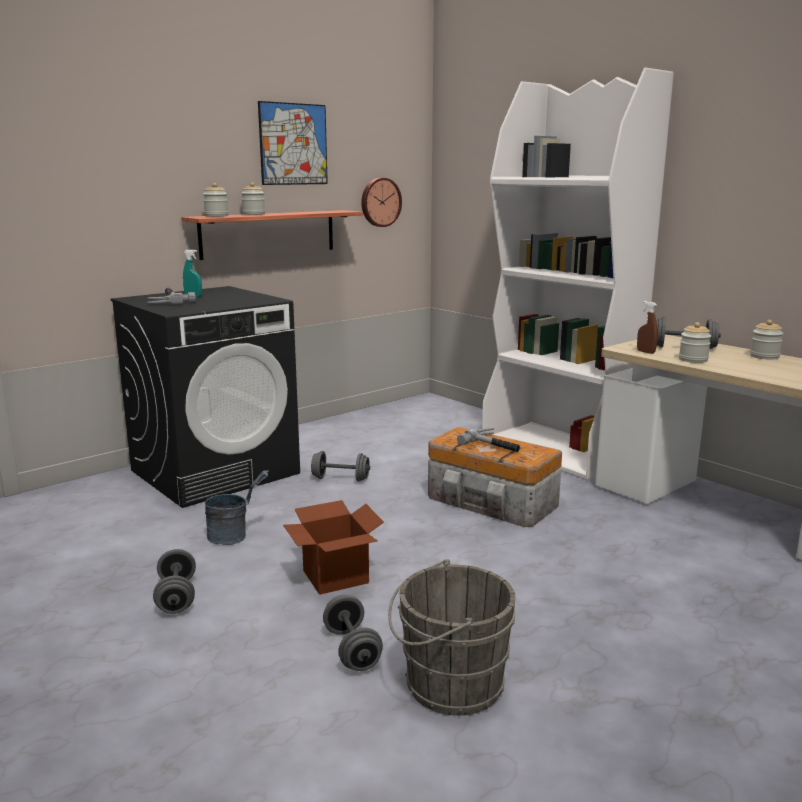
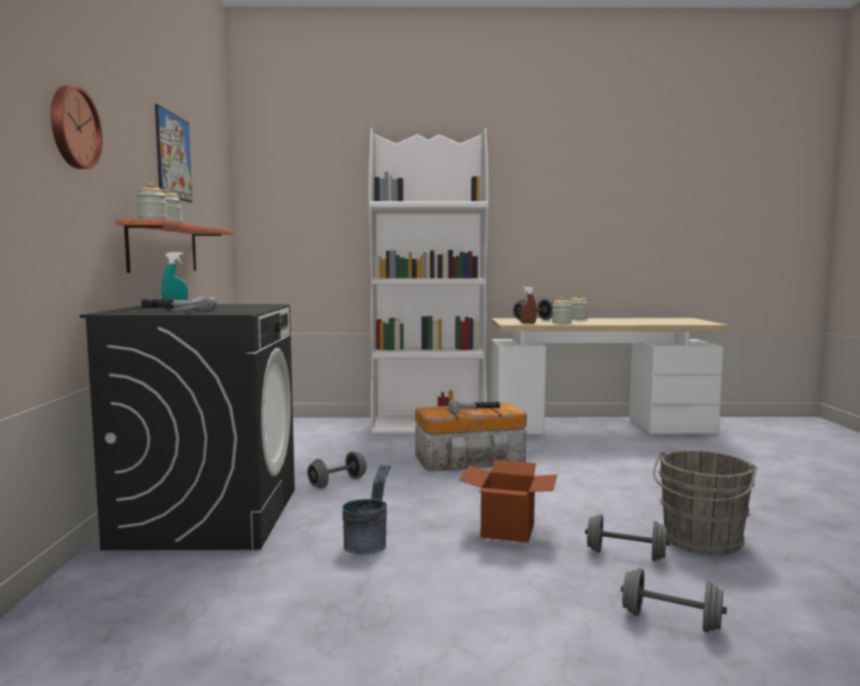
camera: 50 degrees left, 10 degrees down
(176, 597) = (448, 595): grey dumbbell -> grey dumbbell (671, 621)
(380, 202) = (214, 227): wall clock -> wall clock (73, 128)

